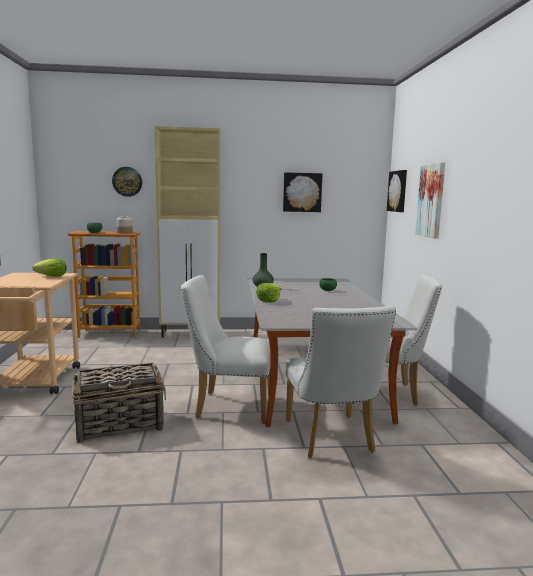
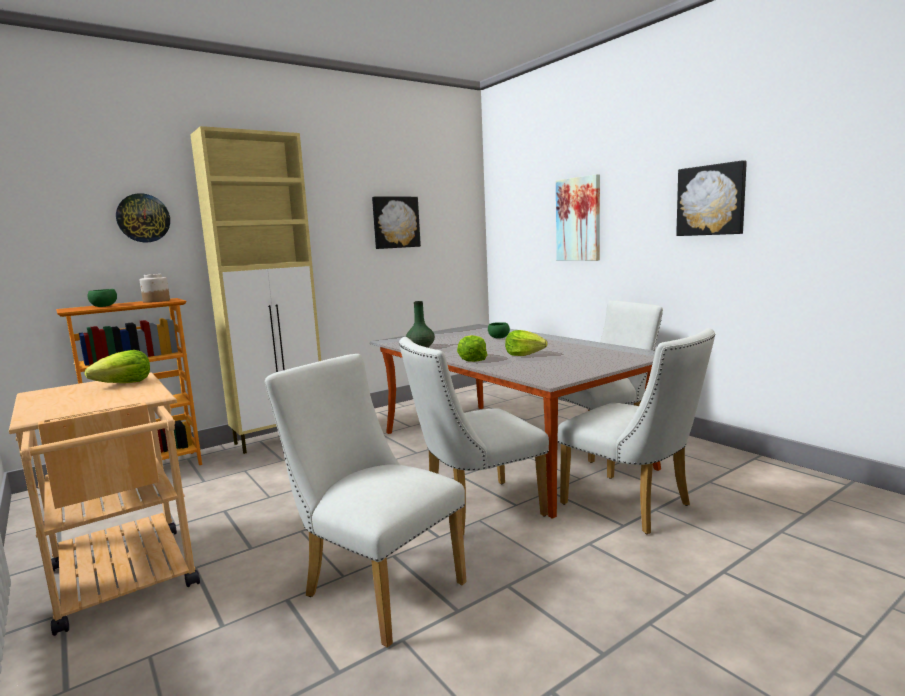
camera: 30 degrees left, 0 degrees up
(121, 425) = (376, 587): basket -> white chair
(308, 304) = (524, 354): none -> lettuce
(398, 191) = (508, 214): picture -> picture (711, 200)

